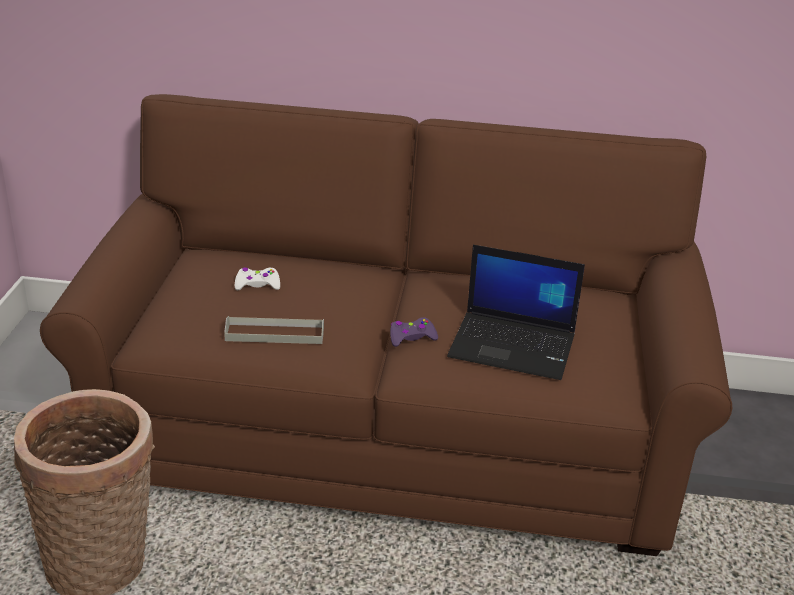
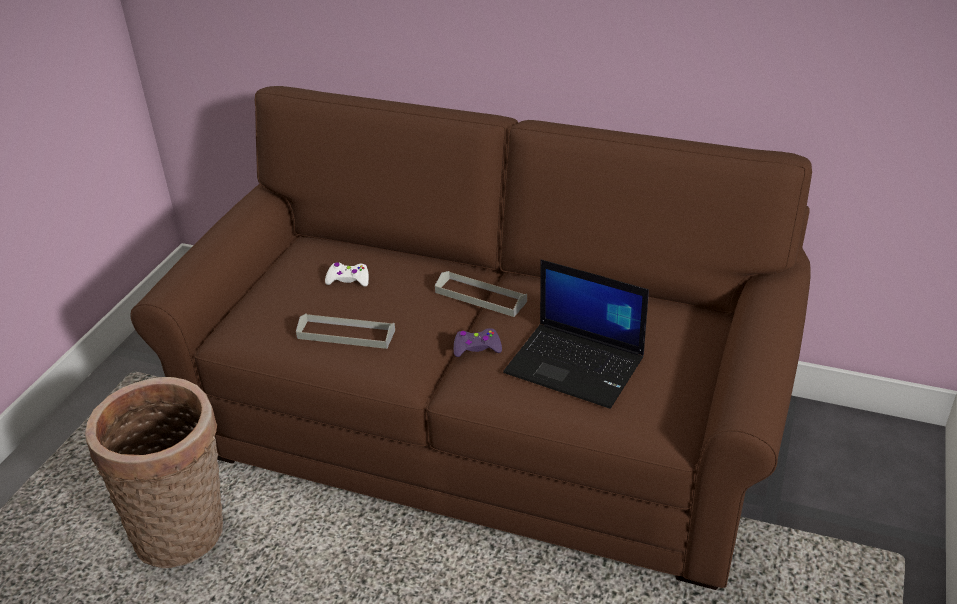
camera: 15 degrees right, 5 degrees up
(397, 293) = (480, 297): none -> grey tray

